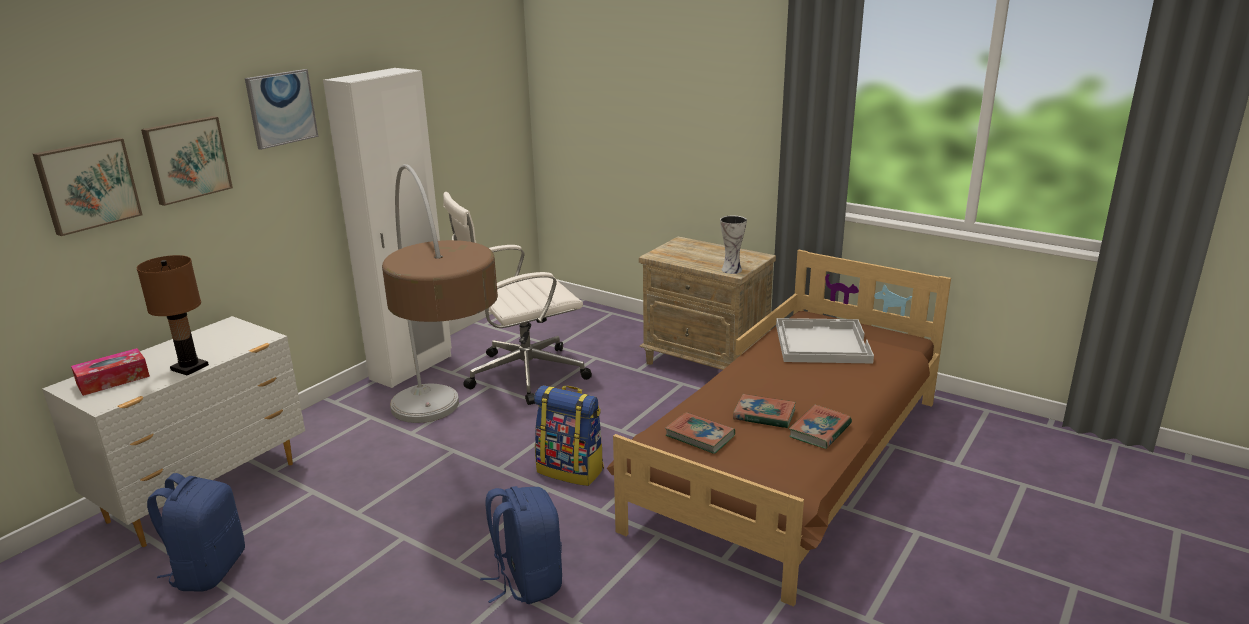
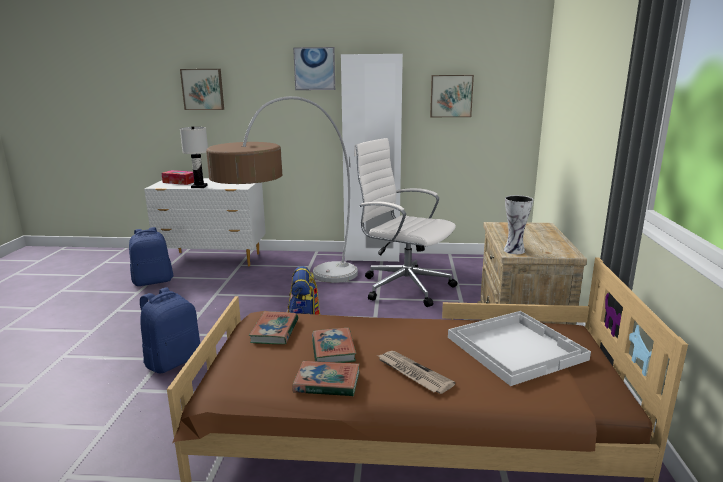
camera: 60 degrees right, 5 degrees down
(186, 159) = (253, 87): picture -> picture (451, 96)
(189, 367) = (199, 186): brown table lamp -> white table lamp
(831, 392) = (413, 373): none -> newspaper

